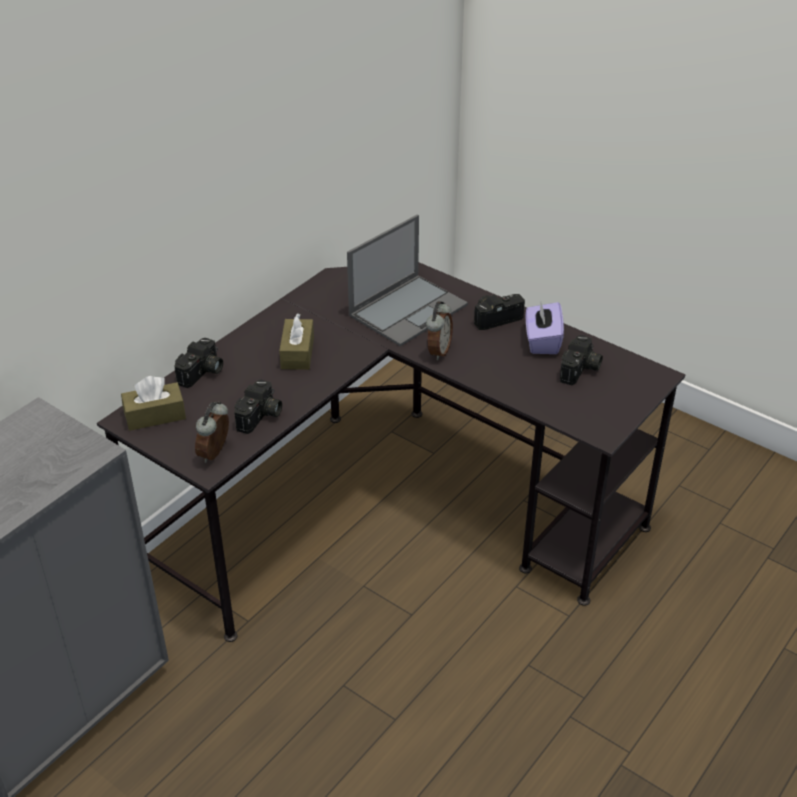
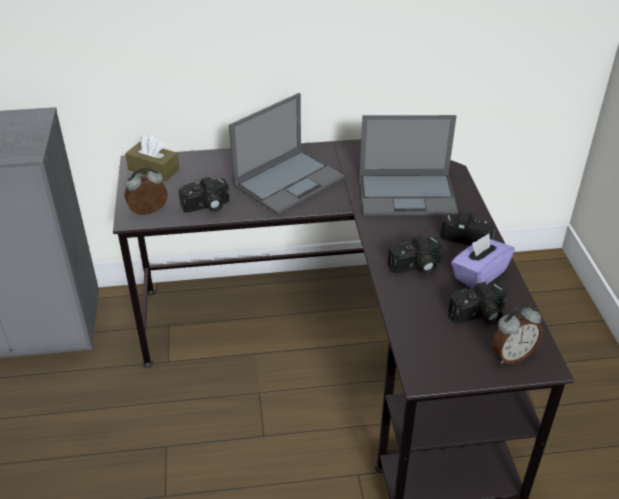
camera: 45 degrees right, 0 degrees up
(202, 373) = (216, 160): camera -> camera (416, 267)
(297, 353) = (289, 180): brown tissue box -> laptop
(438, 351) = (385, 234): alarm clock -> alarm clock (511, 355)

